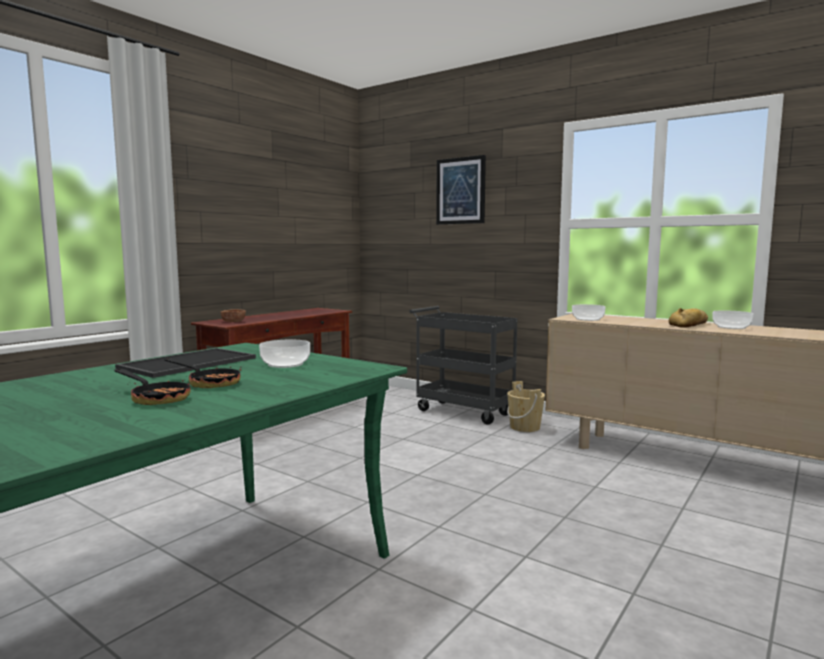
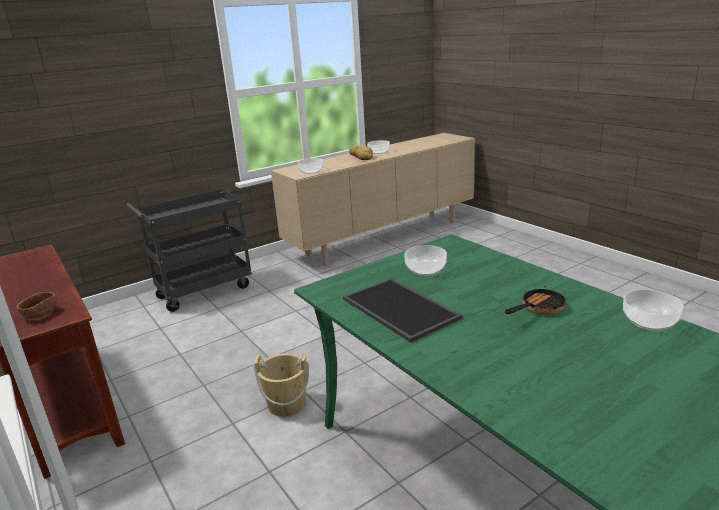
camera: 70 degrees left, 15 degrees up
(77, 442) = (649, 321): none -> bowl
(209, 383) = (490, 294): frying pan -> none
(461, 191) = (107, 68): picture -> none
(525, 427) = (267, 275): beige bucket -> beige bucket (286, 404)

